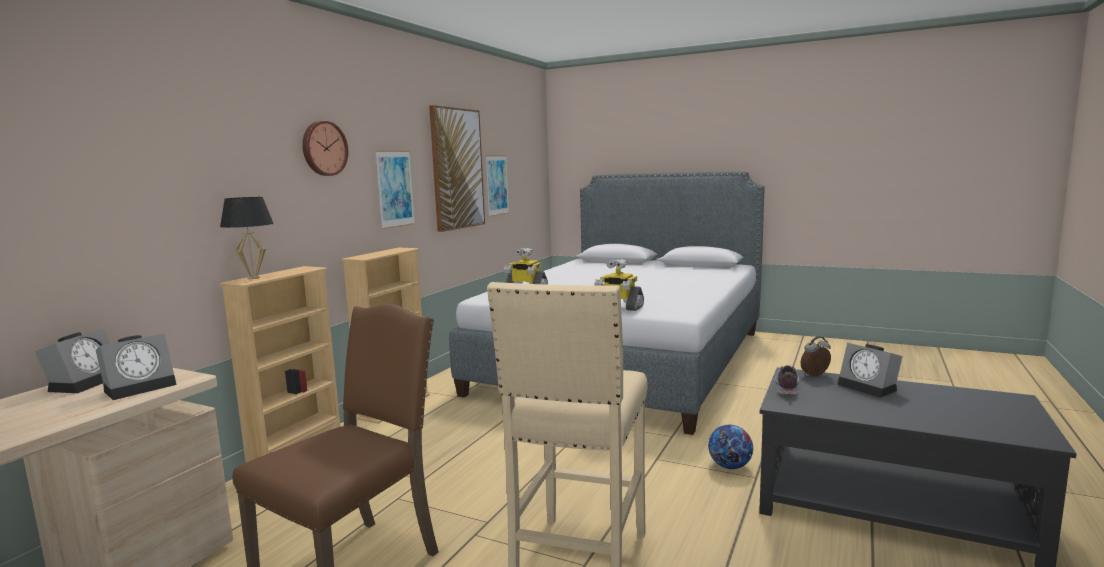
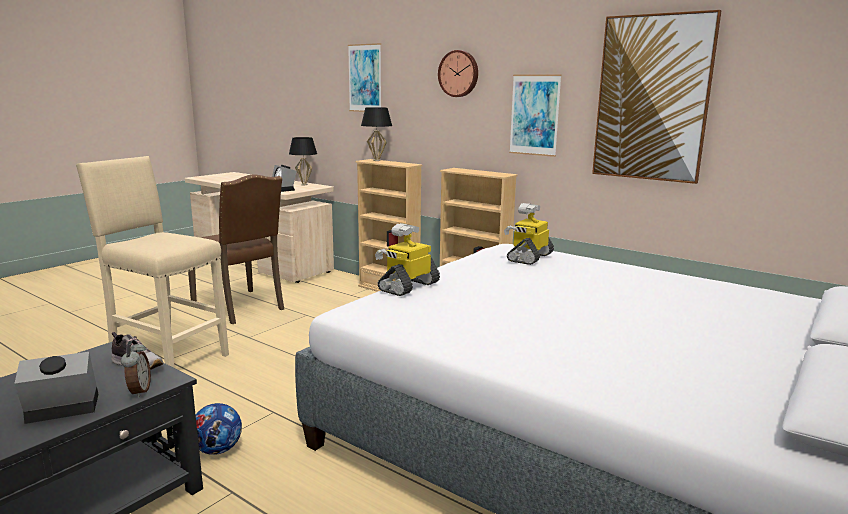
camera: 100 degrees right, 5 degrees up
(86, 382) = (304, 184): alarm clock -> black table lamp
(497, 185) = (762, 130): picture -> picture (365, 78)

